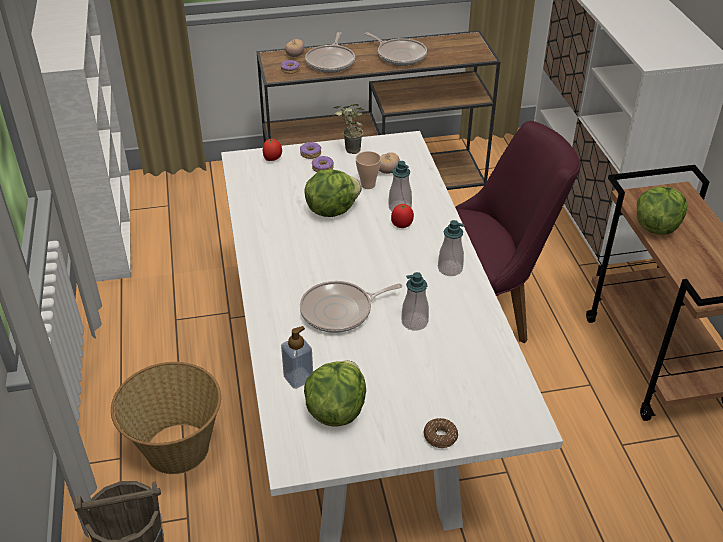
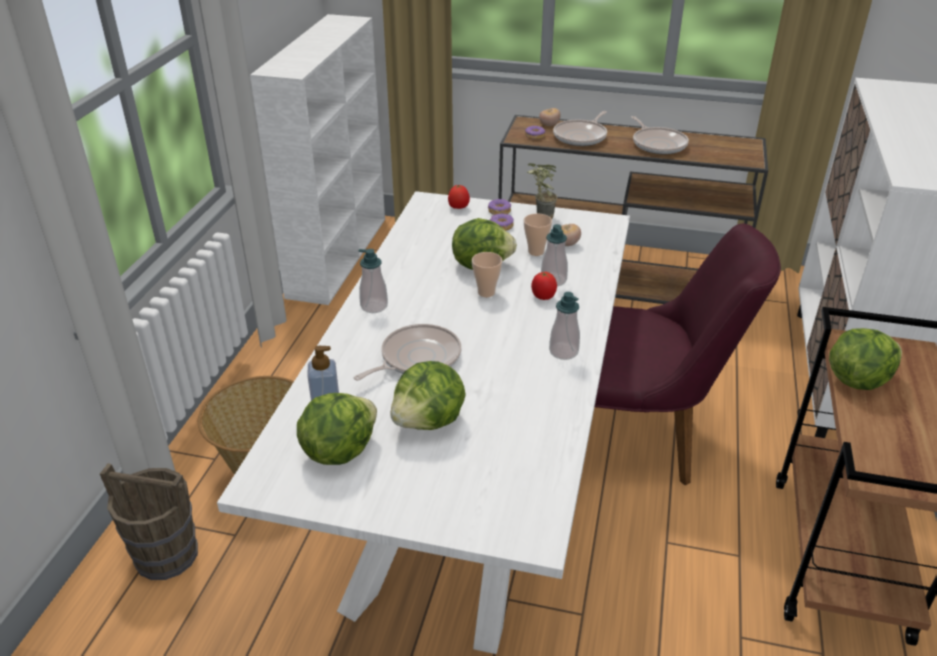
camera: 25 degrees right, 5 degrees down
(340, 311) = (417, 358): frying pan -> frying pan turned 135 degrees clockwise
(354, 234) = (486, 292): none -> cup
(389, 361) = (429, 421): none -> lettuce
(414, 322) = (485, 391): soap dispenser -> soap dispenser (374, 306)
(440, 437) = (425, 514): donut -> none

